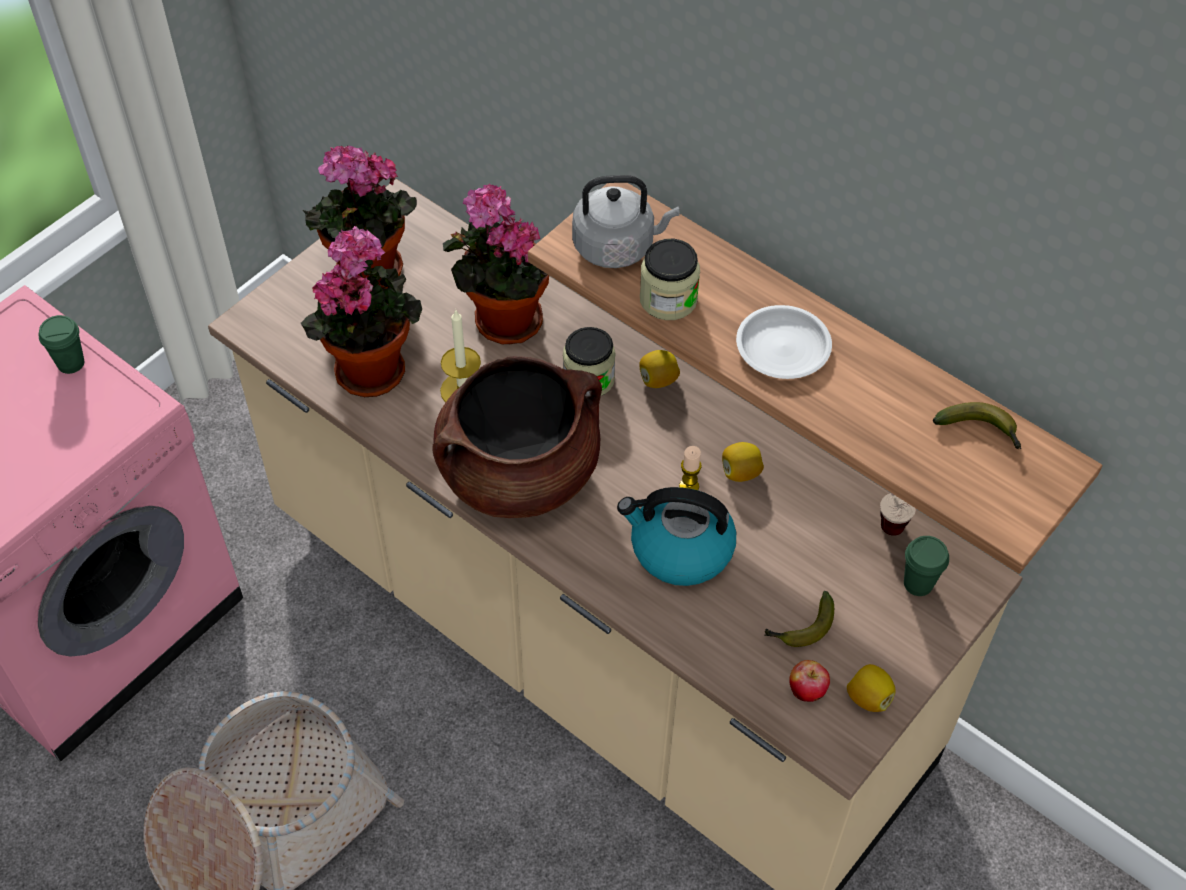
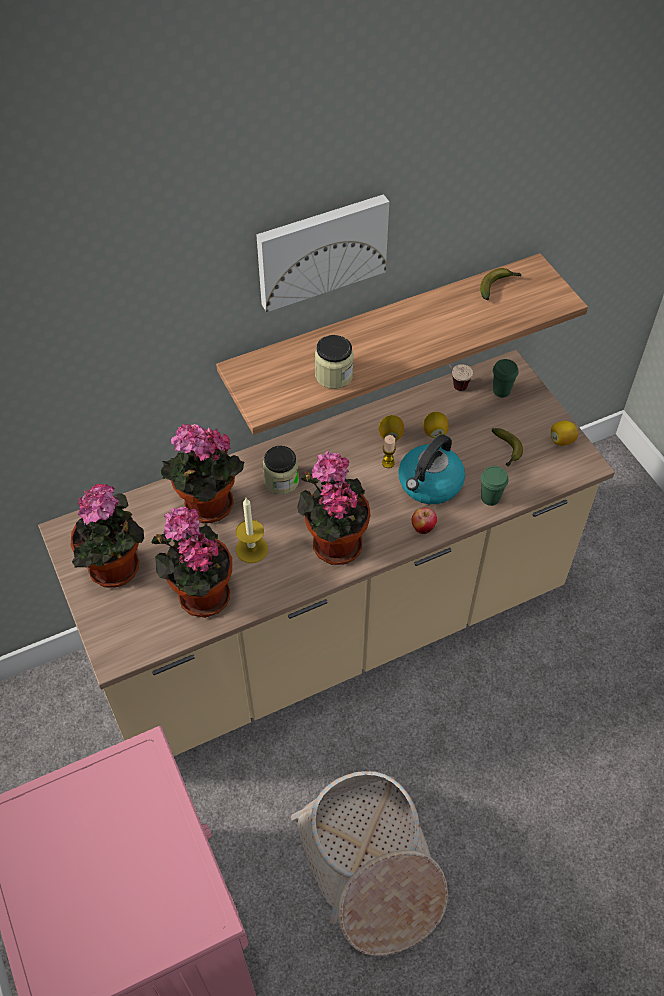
camera: 65 degrees left, 0 degrees up
(71, 363) = (74, 792): green cup -> green cup (490, 498)
(519, 473) = (333, 542): brown cooking pot -> potted plant
(618, 246) = (277, 383): grey kettle -> none
(658, 380) = (302, 447): lemon -> lemon (434, 432)
(766, 143) = (321, 250): none -> picture
(782, 347) = (399, 340): white plate -> none
(806, 691) = (547, 464): apple -> apple (423, 528)

